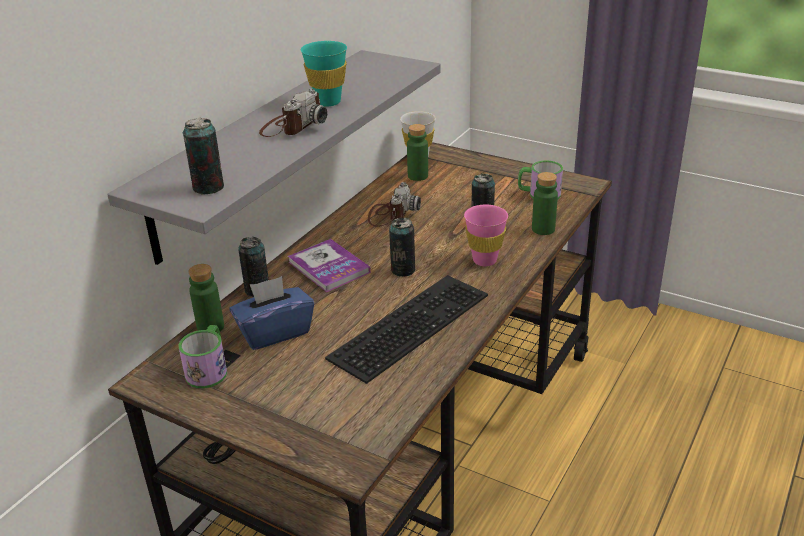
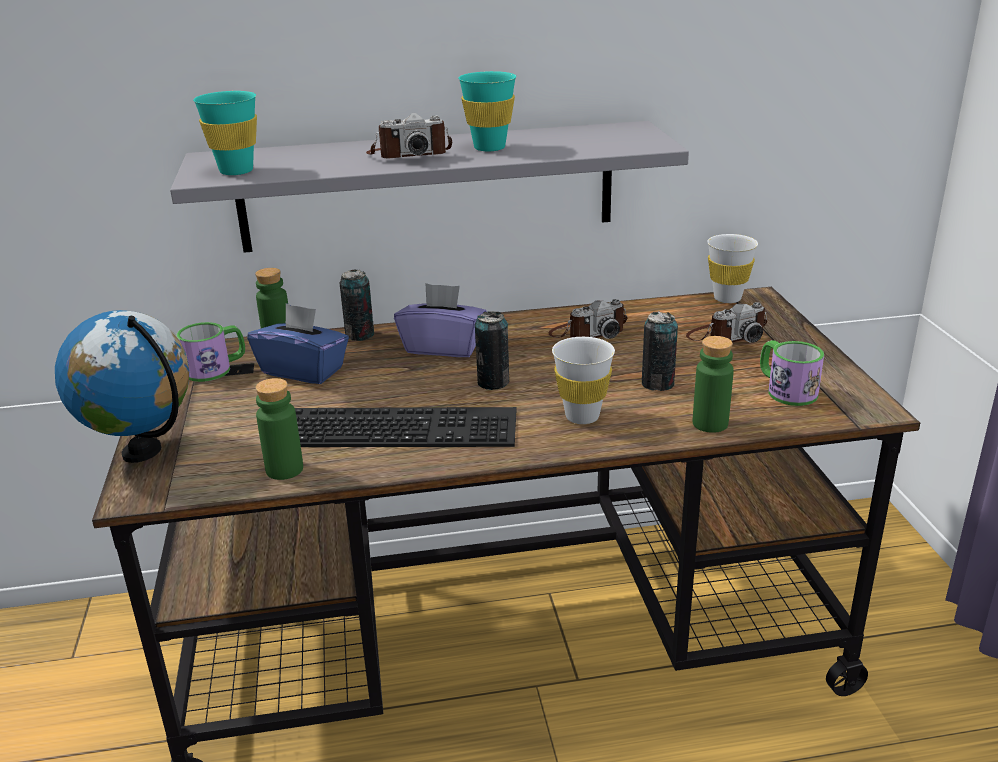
camera: 50 degrees right, 5 degrees down
(208, 188) = (236, 171): can -> turquoise cup
(291, 445) = (142, 451): none -> globe
(329, 267) = (443, 347): book -> purple tissue box
(418, 176) = (689, 313): green bottle -> green bottle (284, 469)
(460, 180) = (726, 336): none -> camera
(484, 260) = (582, 416): pink cup -> white cup

